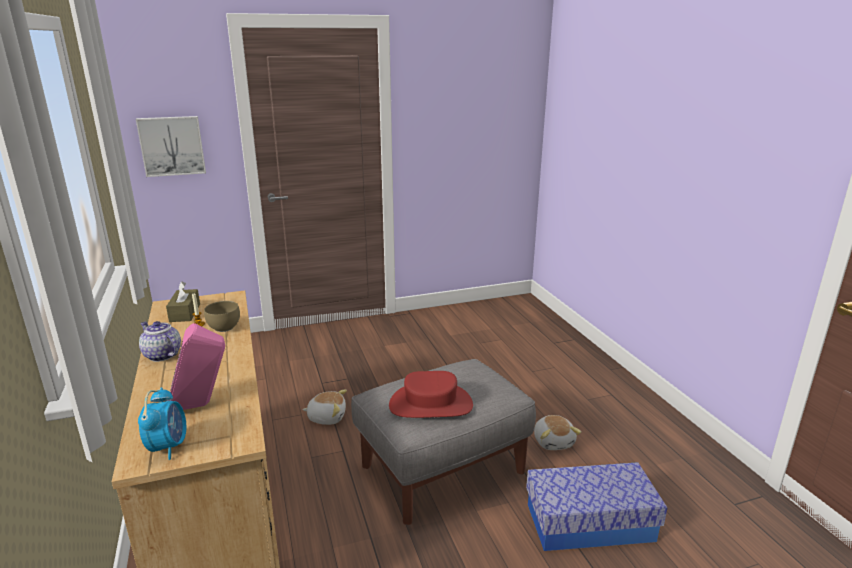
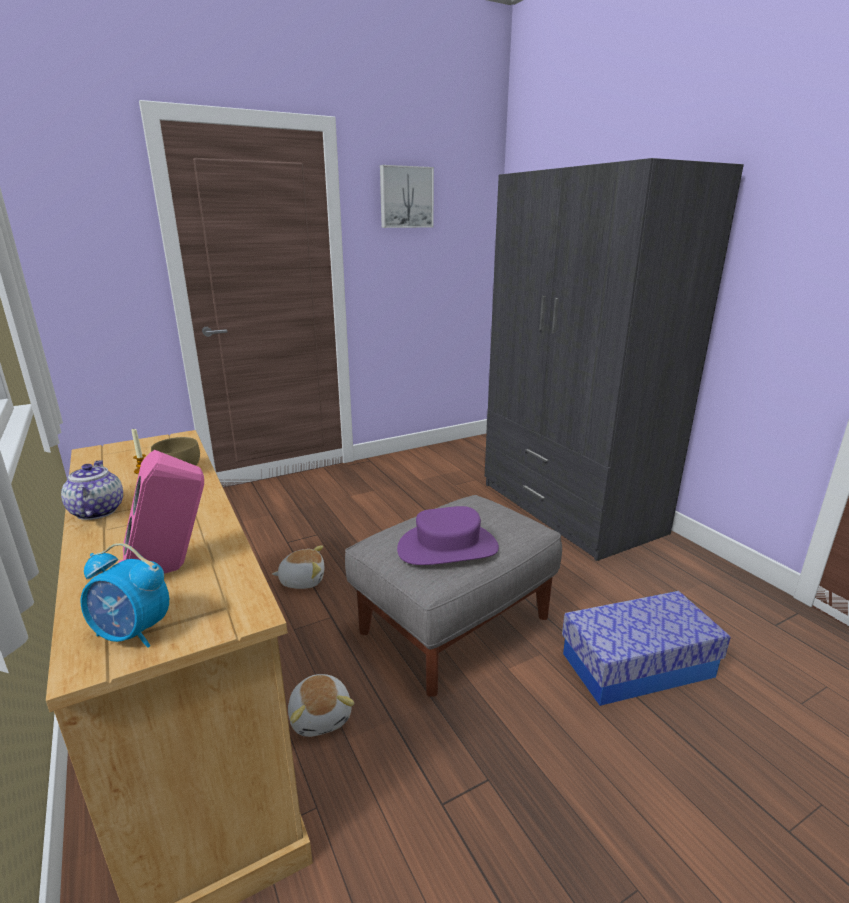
camera: 10 degrees left, 0 degrees up
(161, 355) = (97, 511): teapot -> teapot turned 45 degrees clockwise
(168, 446) = (133, 633): alarm clock -> alarm clock turned 120 degrees clockwise
(172, 146) = (77, 267): picture -> picture (406, 197)
(185, 313) = (120, 459): brown tissue box -> none
(430, 404) = (447, 548): red hat -> purple hat
(554, 441) = (567, 580): plush toy -> plush toy (321, 716)
(580, 375) = (569, 508): none -> grey wardrobe

